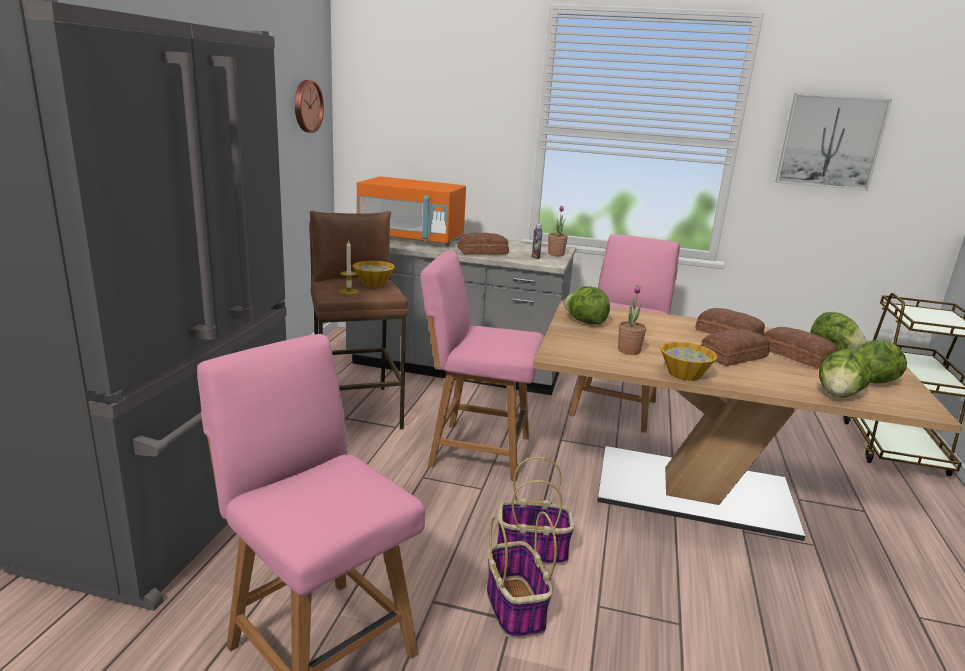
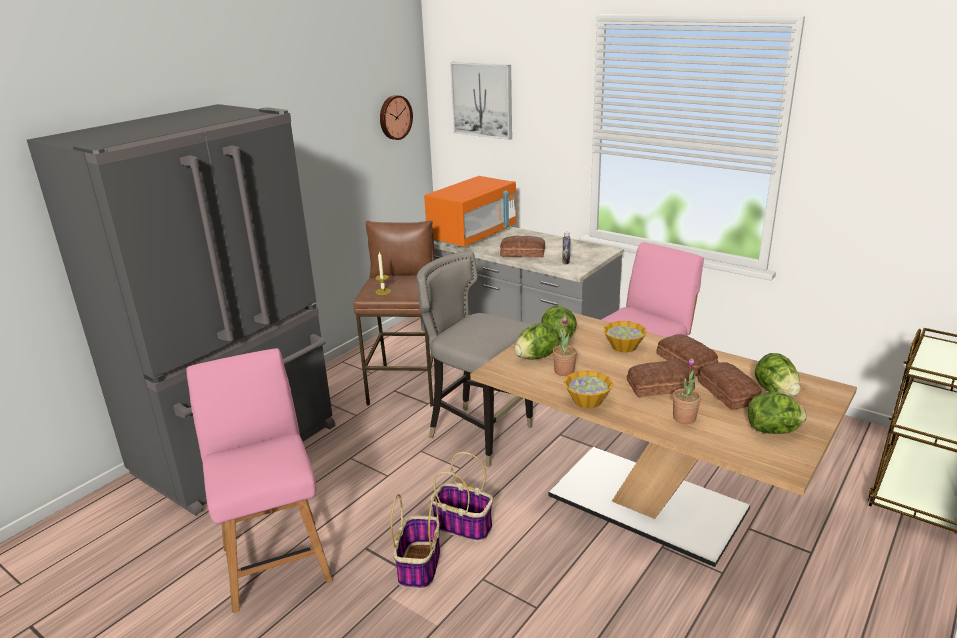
camera: 25 degrees right, 5 degrees up
(373, 284) = (409, 284): bowl -> bowl (623, 346)
(411, 238) = (473, 235): orange microwave -> orange microwave turned 90 degrees counterclockwise
(476, 450) = (479, 433): pink chair -> grey stool
(556, 254) = (591, 258): potted plant -> potted plant (684, 418)
(830, 142) = (884, 153): picture -> picture (482, 100)
(839, 395) = (714, 440): lettuce -> lettuce (536, 357)

